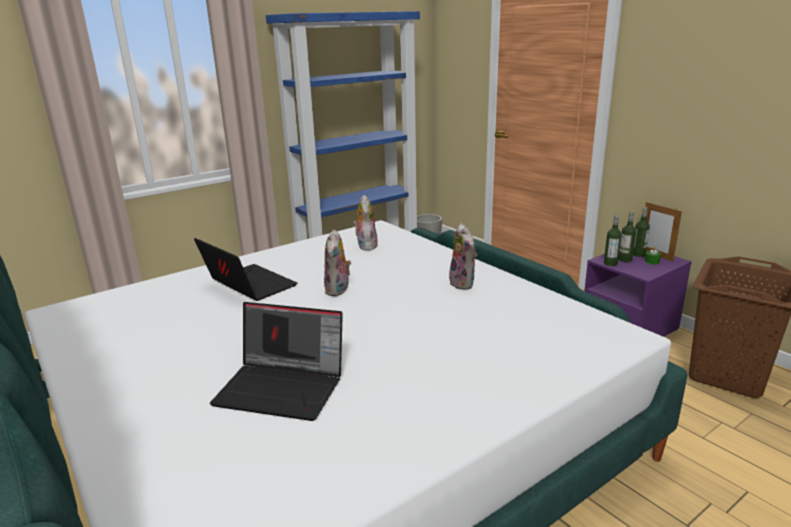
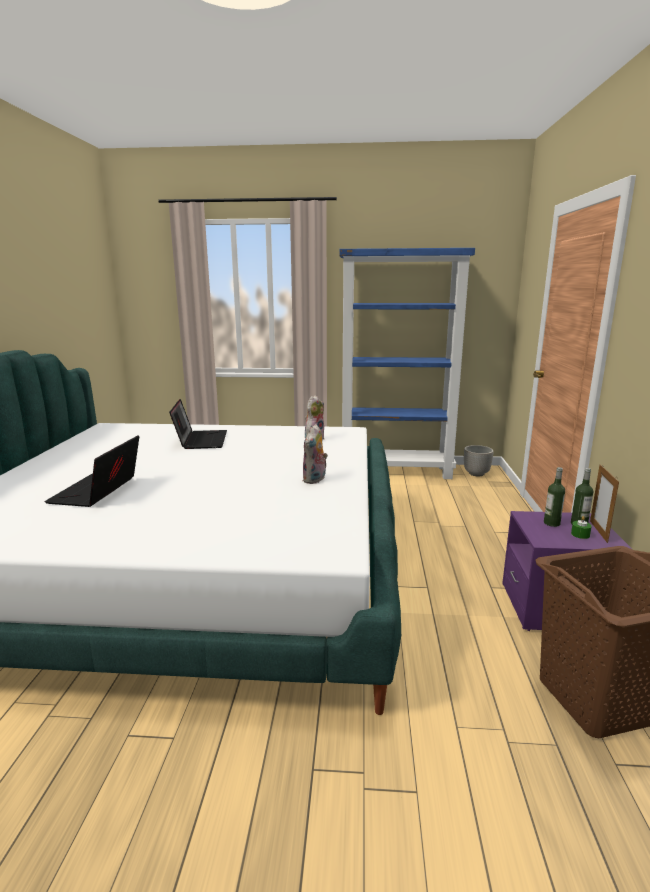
camera: 40 degrees right, 5 degrees down
(283, 387) = (97, 492): laptop -> laptop turned 45 degrees clockwise
(338, 290) = (235, 458): plush toy -> none
(610, 263) = (527, 521): bottle -> none

